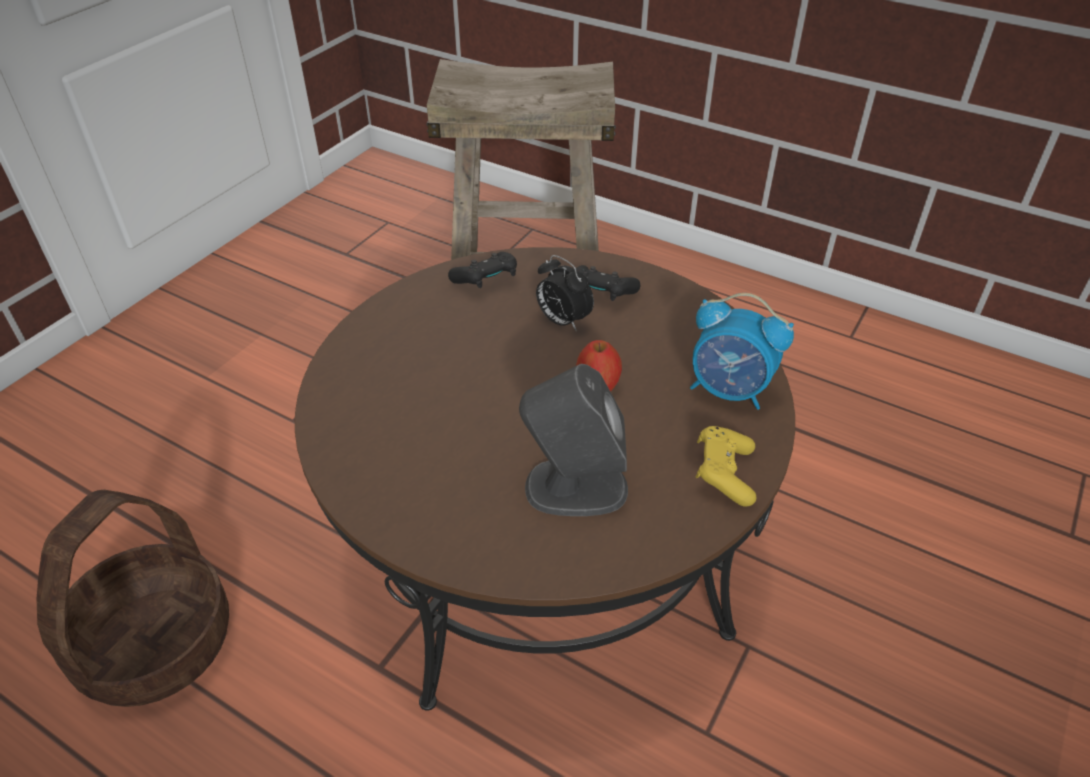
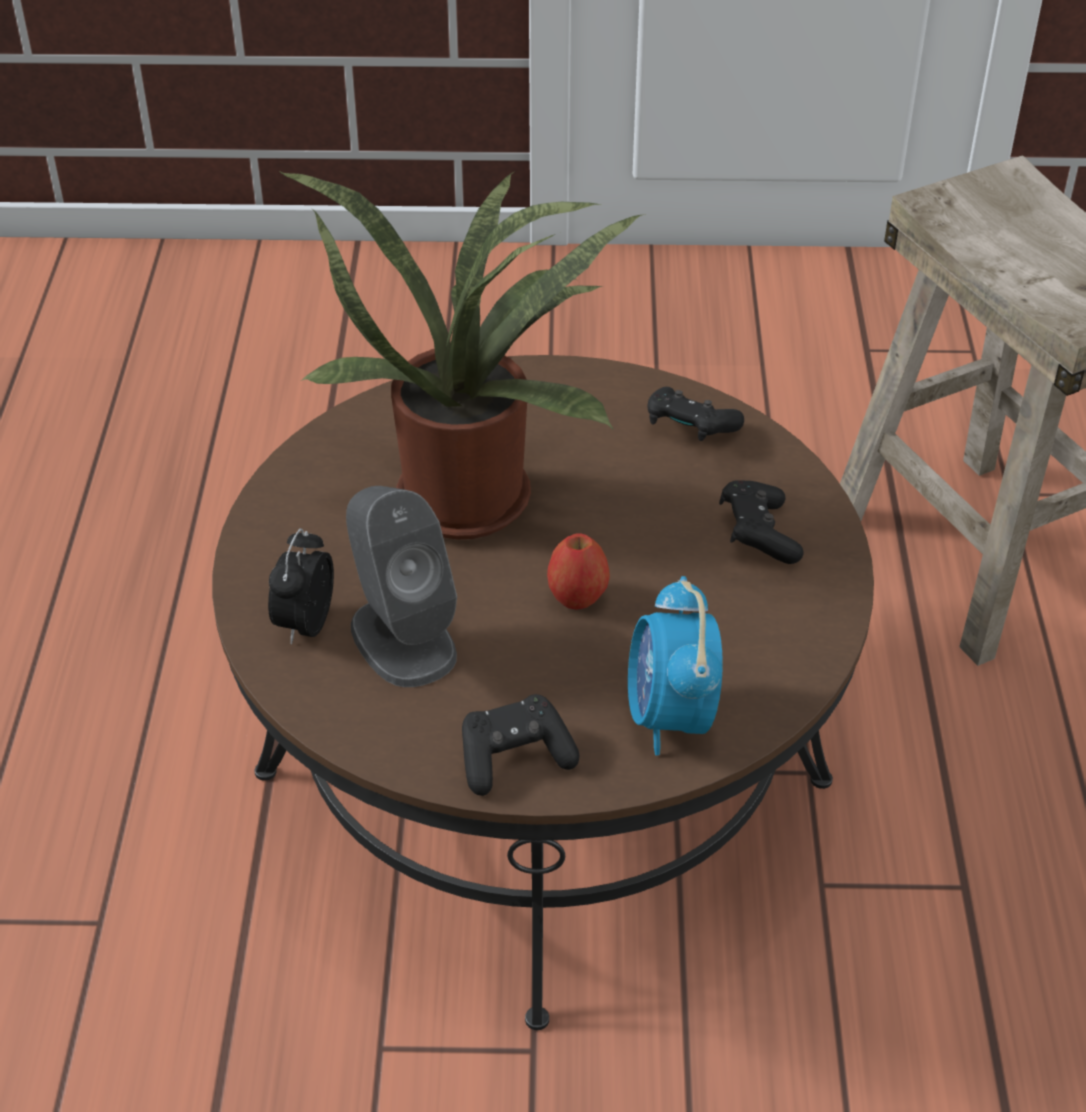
camera: 60 degrees right, 0 degrees up
(155, 641) = (205, 531): basket -> none
(456, 395) = (472, 492): none -> potted plant
(562, 321) = (672, 522): alarm clock -> alarm clock (305, 623)
(724, 474) = (514, 758): yellow game controller -> black game controller

